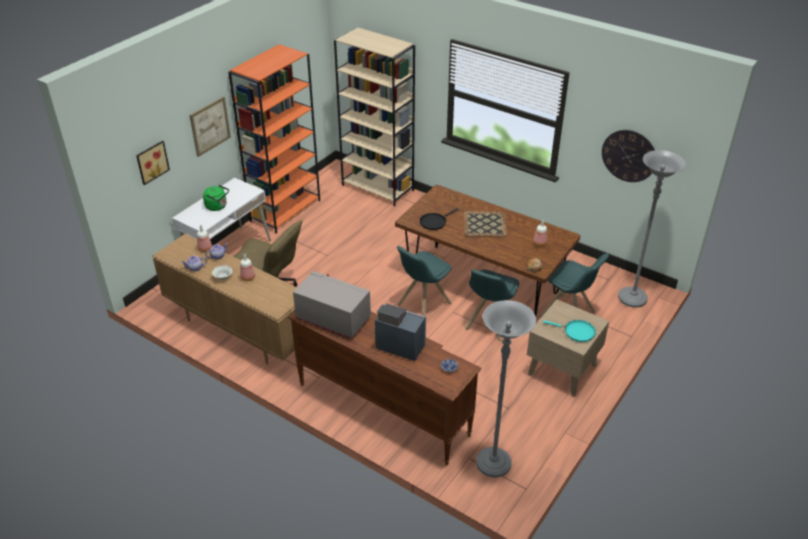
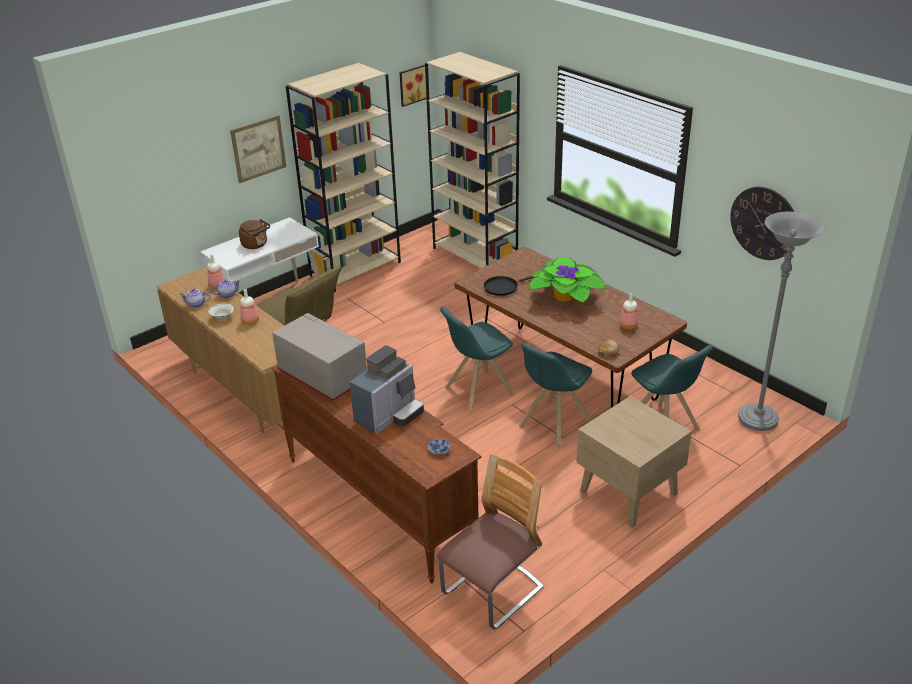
camera: 15 degrees right, 5 degrees down
(151, 162) = (175, 178): picture -> picture (413, 84)
(217, 206) = (256, 245): green kettle -> brown kettle
(285, 210) = (355, 269): orange bookcase -> beige bookcase
(399, 345) = (389, 415): coffee machine -> coffee machine turned 90 degrees clockwise
(485, 225) = (566, 297): tray -> potted plant
(493, 463) = (492, 592): grey floor lamp -> chair
(577, 332) = (641, 438): turquoise frying pan -> none

